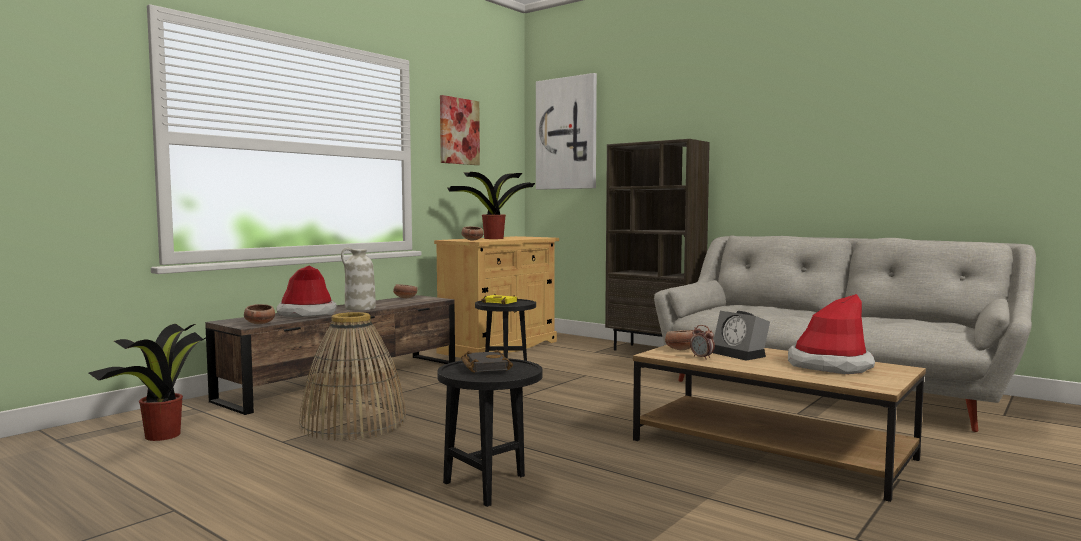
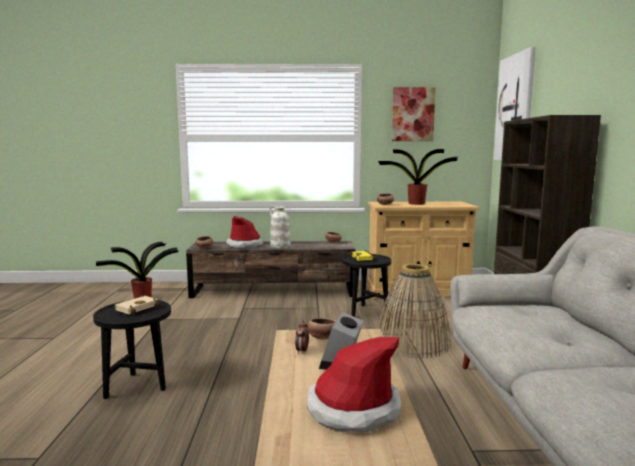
camera: 50 degrees right, 5 degrees up
(353, 423) = (204, 320): basket -> basket (412, 342)
(483, 366) = (137, 307): black book -> beige book

